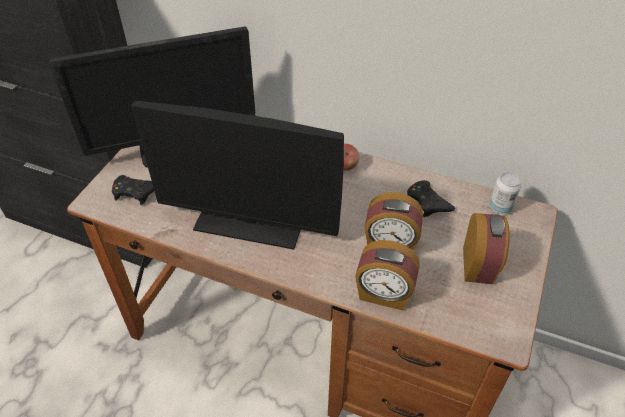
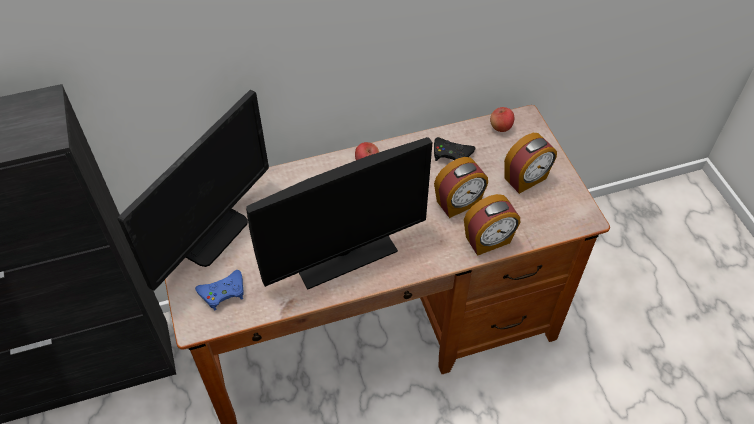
camera: 40 degrees left, 5 degrees up
(135, 192) = (223, 292): black game controller -> blue game controller
(479, 266) = (526, 179): alarm clock -> alarm clock turned 90 degrees clockwise
(500, 207) = (500, 127): can -> apple

